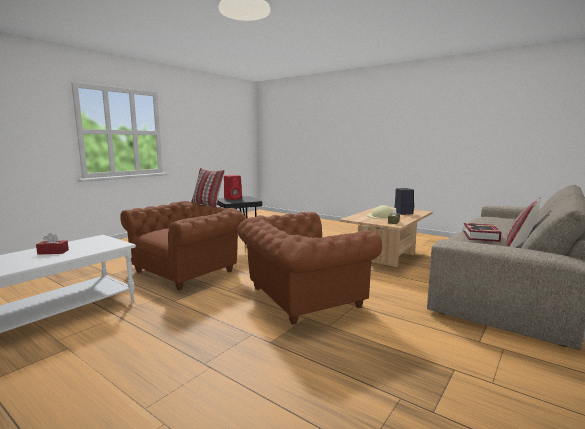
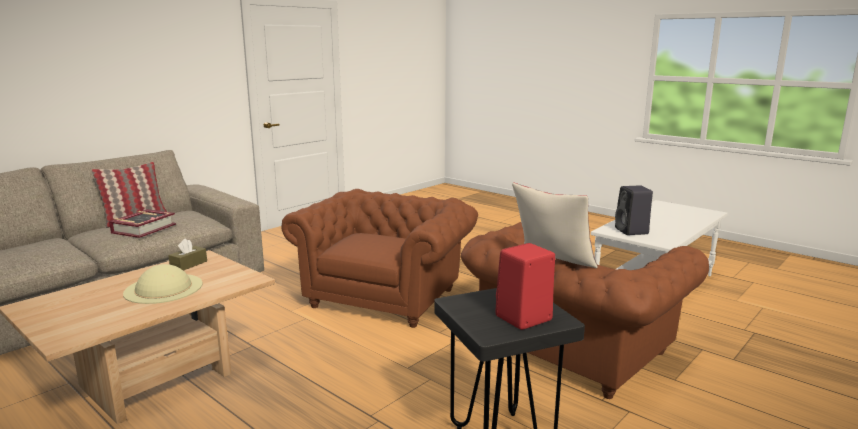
camera: 175 degrees left, 5 degrees up
(53, 252) = (662, 222): red tissue box -> none
(300, 298) = (386, 296): brown armchair -> brown armchair turned 45 degrees counterclockwise
(403, 213) = (93, 299): black speaker -> black speaker (632, 231)

